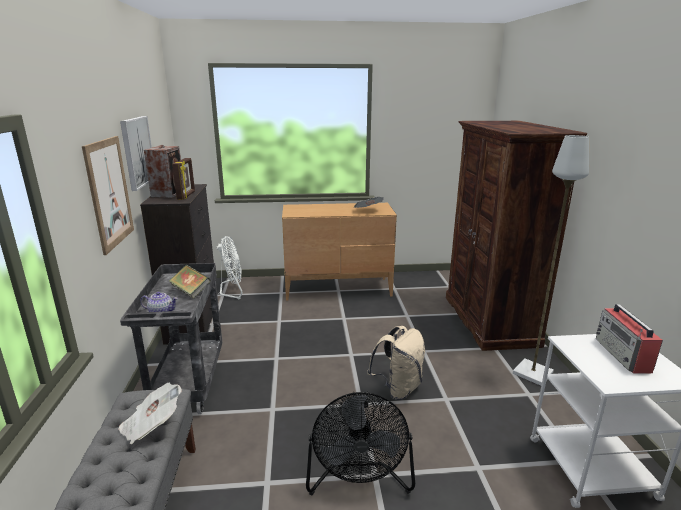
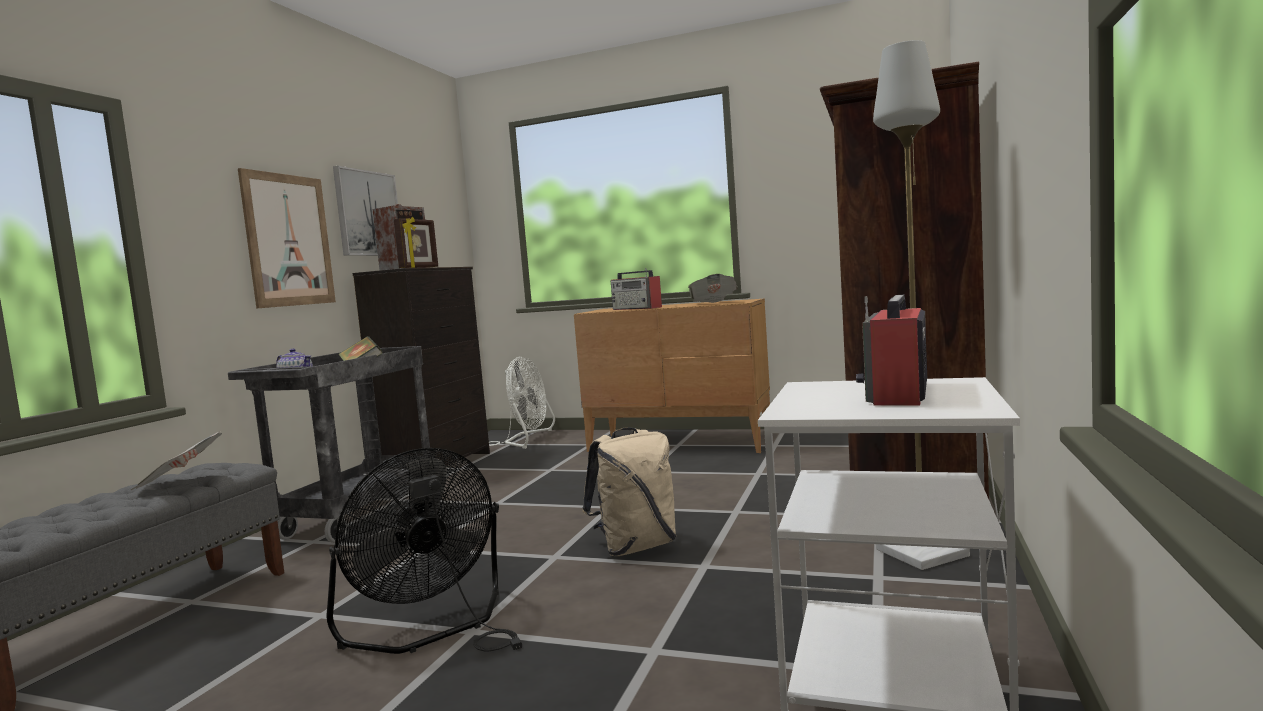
camera: 25 degrees right, 15 degrees down
(321, 213) = (637, 308): none -> radio
(355, 476) = (442, 628): black fan -> black fan turned 120 degrees clockwise

